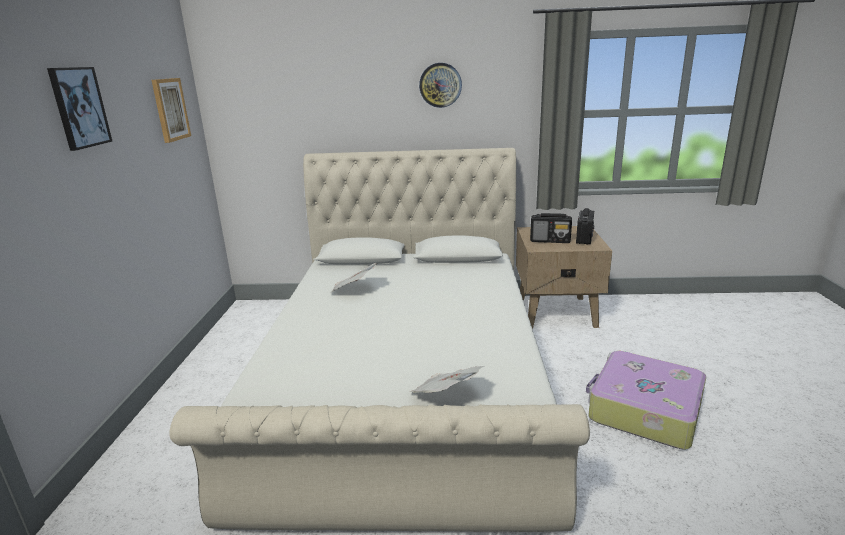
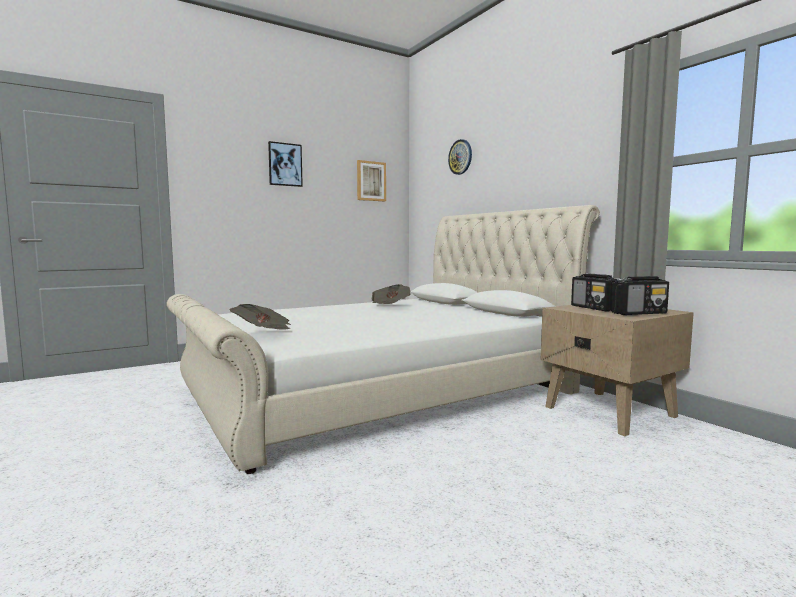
camera: 55 degrees right, 15 degrees down
(440, 85) = (541, 148): wall clock -> wall clock (460, 157)
(643, 410) = (481, 485): suitcase -> none

